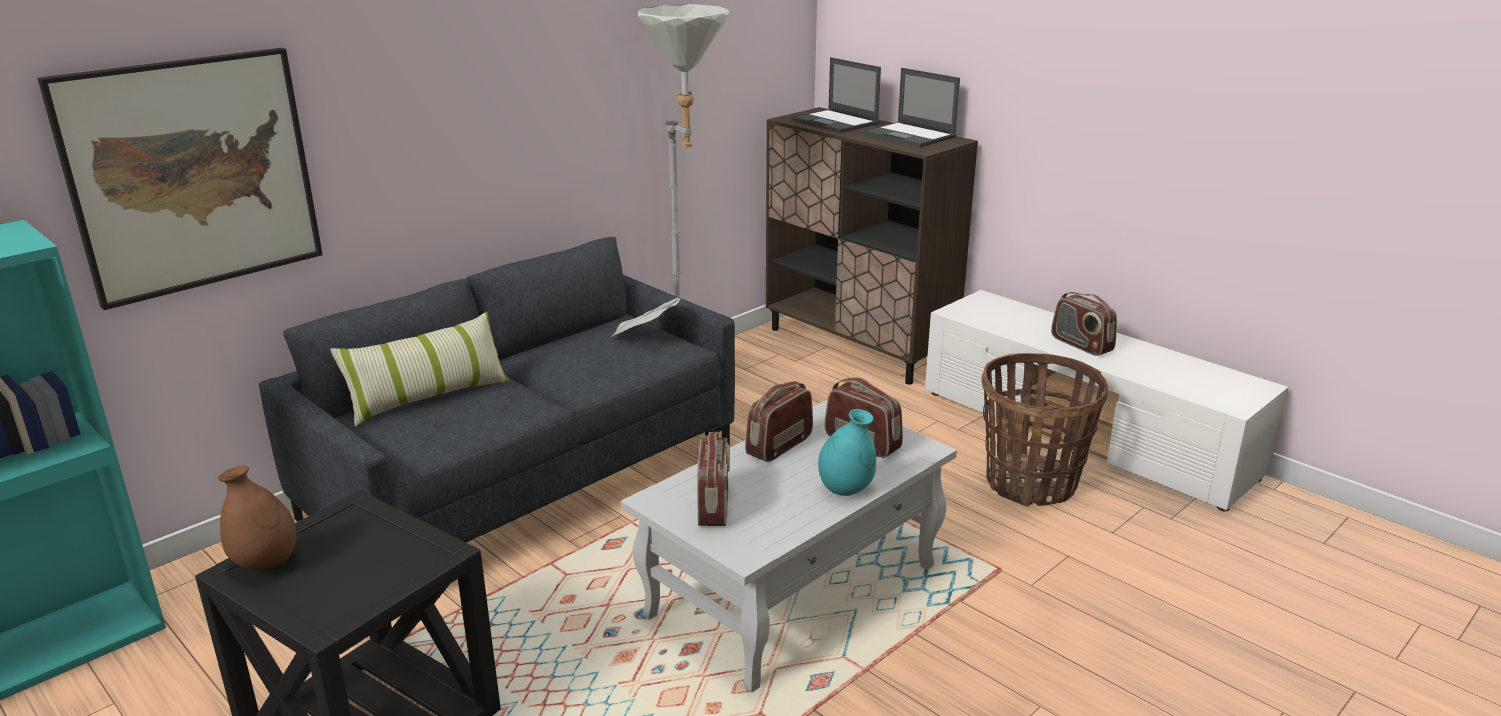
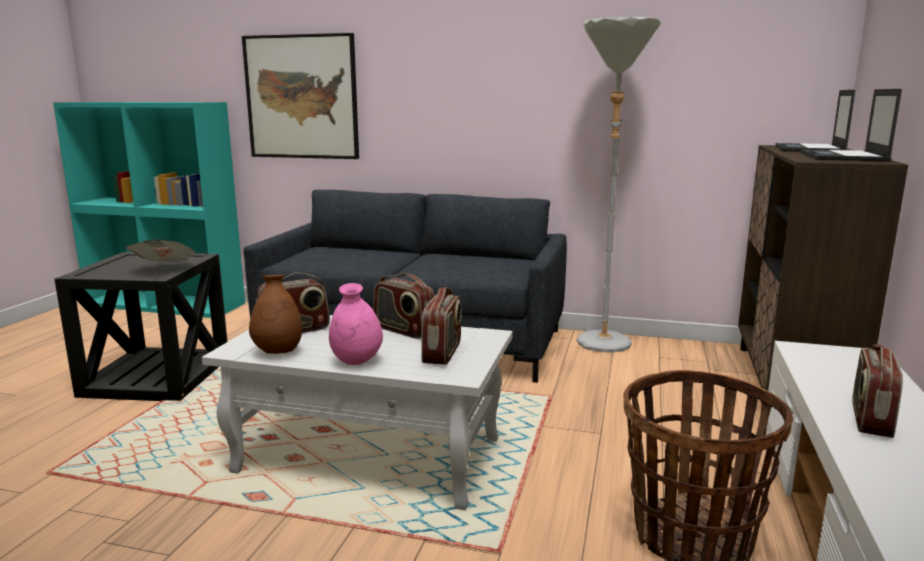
camera: 60 degrees right, 10 degrees down
(265, 563) = (136, 256): brown vase -> brown vase (278, 352)
(428, 397) = (353, 250): pillow -> none
(645, 335) = (506, 266): newspaper -> newspaper (165, 269)
(779, 445) = (404, 330): radio -> radio turned 150 degrees counterclockwise
(846, 489) = (356, 361): turquoise vase -> pink vase

